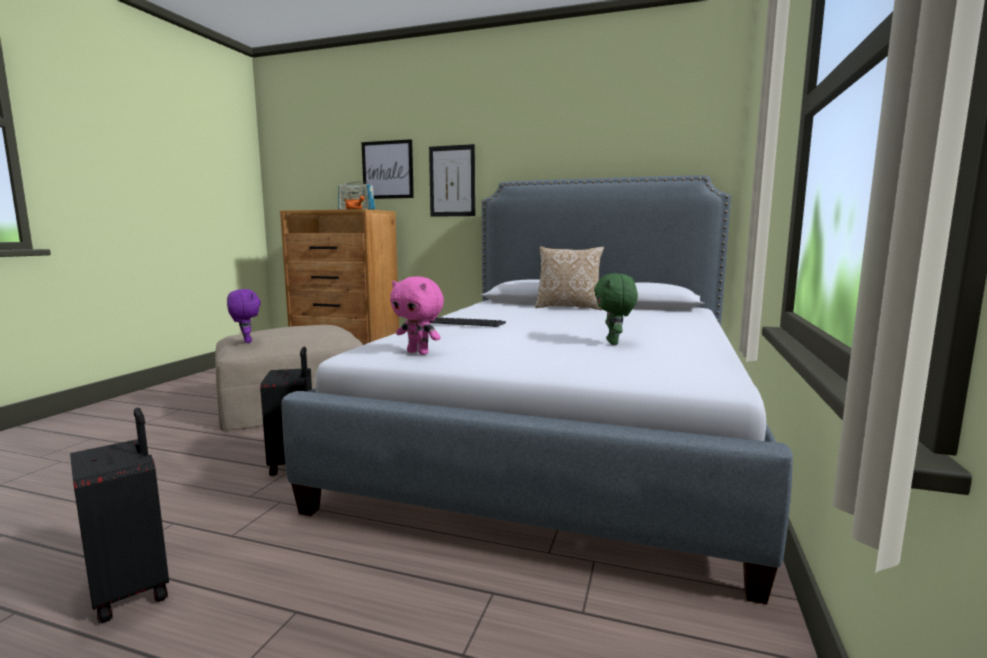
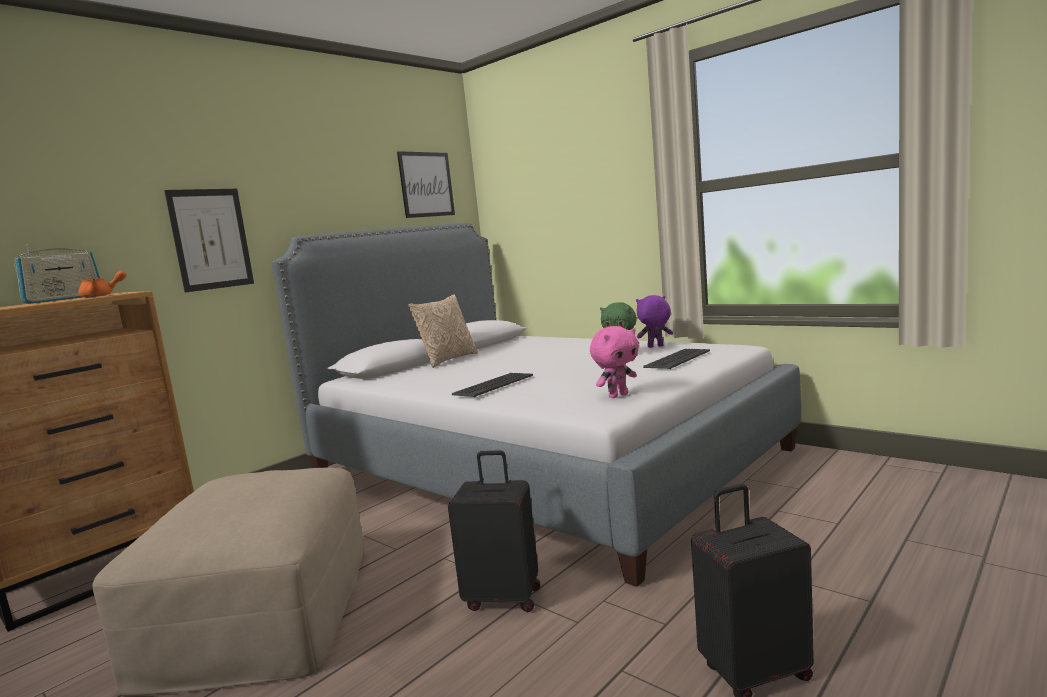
camera: 65 degrees left, 0 degrees up
(246, 341) = (265, 524): purple plush toy -> purple plush toy (655, 347)
(387, 170) = (87, 226): picture -> picture (426, 184)
(598, 359) = (677, 359): none -> keyboard

